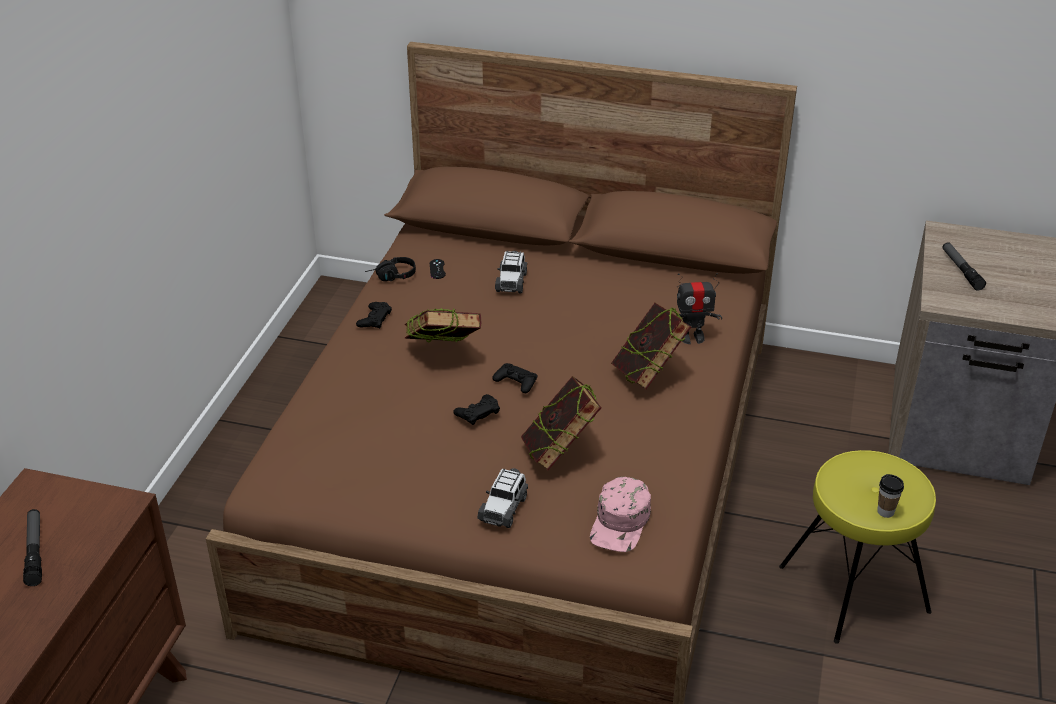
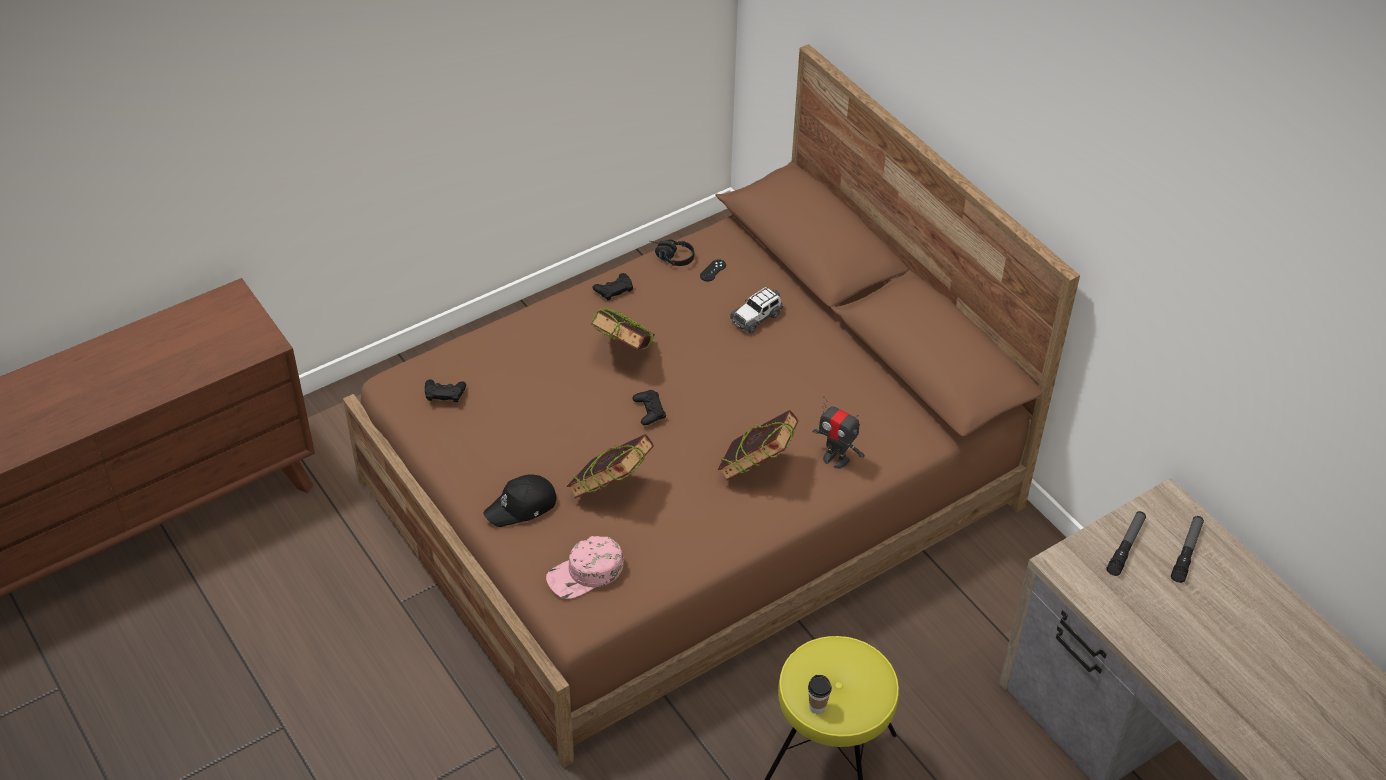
camera: 40 degrees right, 10 degrees up
(35, 551) = (189, 345): flashlight -> flashlight (1186, 552)
(477, 413) = (591, 419): black game controller -> black game controller (444, 393)
(504, 508) = (522, 506): toy car -> black cap

